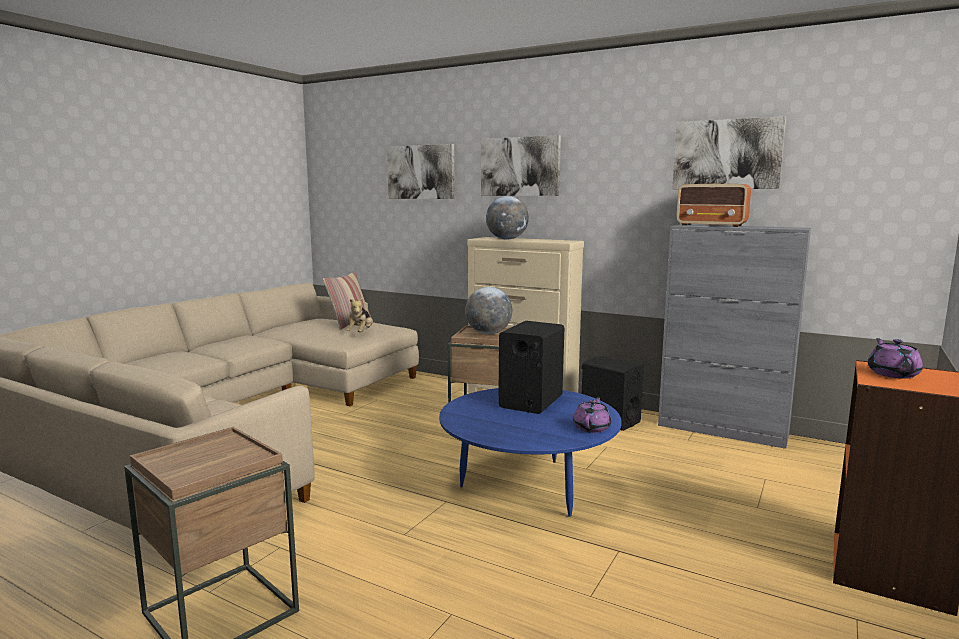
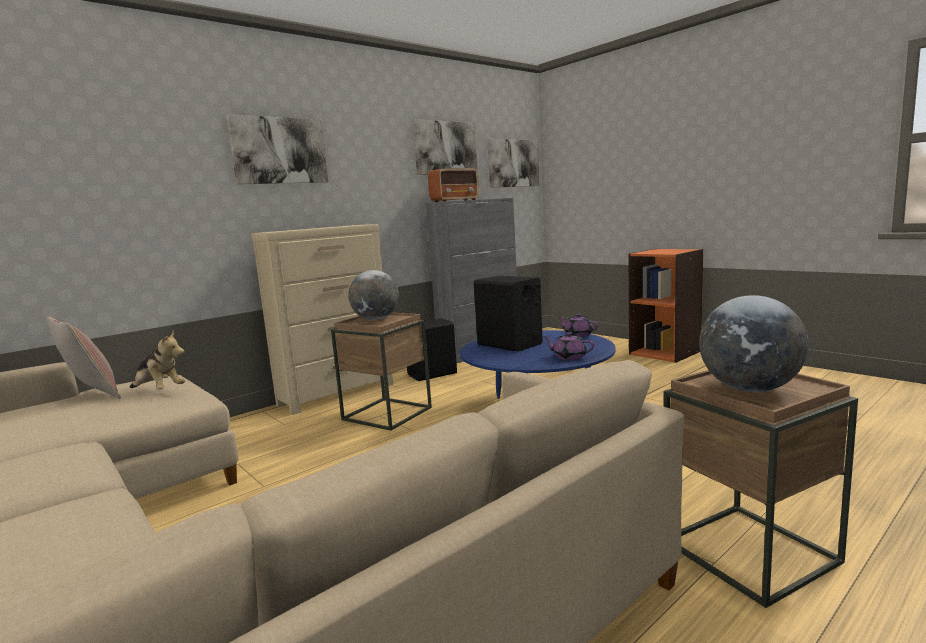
camera: 70 degrees left, 0 degrees up
(421, 172) = (127, 153): picture -> picture (513, 163)
(507, 239) = (303, 229): globe -> globe (750, 389)
(892, 374) = (657, 252): purple teapot -> purple teapot (569, 357)

